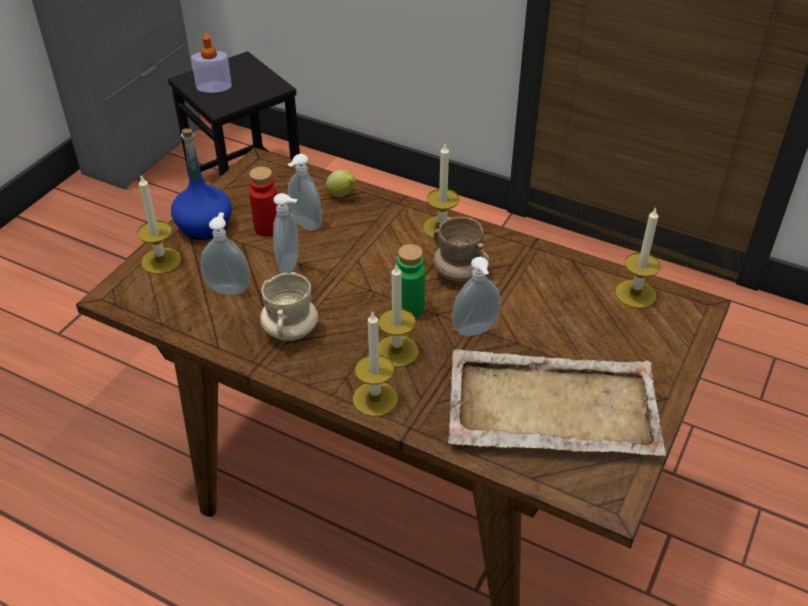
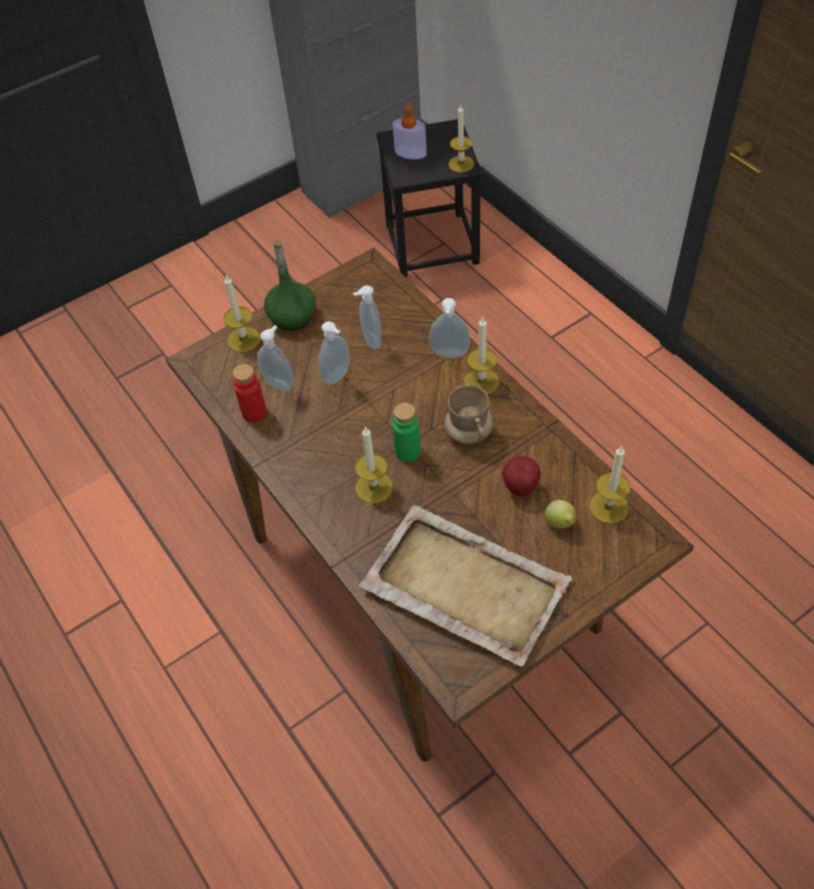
camera: 30 degrees right, 10 degrees up
(204, 226) = (292, 316): blue bottle -> green bottle
(267, 228) = (339, 335): red bottle -> red bottle (254, 413)
(290, 330) = (304, 438): beige mug -> none
(342, 195) = (417, 321): lemon -> lemon (560, 523)
(375, 399) = (332, 524): candle -> candle (461, 164)
(476, 331) = (447, 493): soap dispenser -> soap dispenser (449, 355)
(543, 305) = (520, 488): none -> apple

